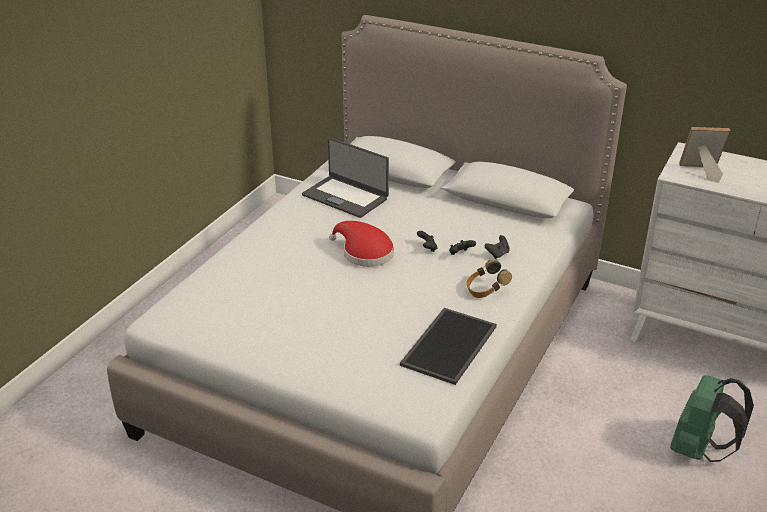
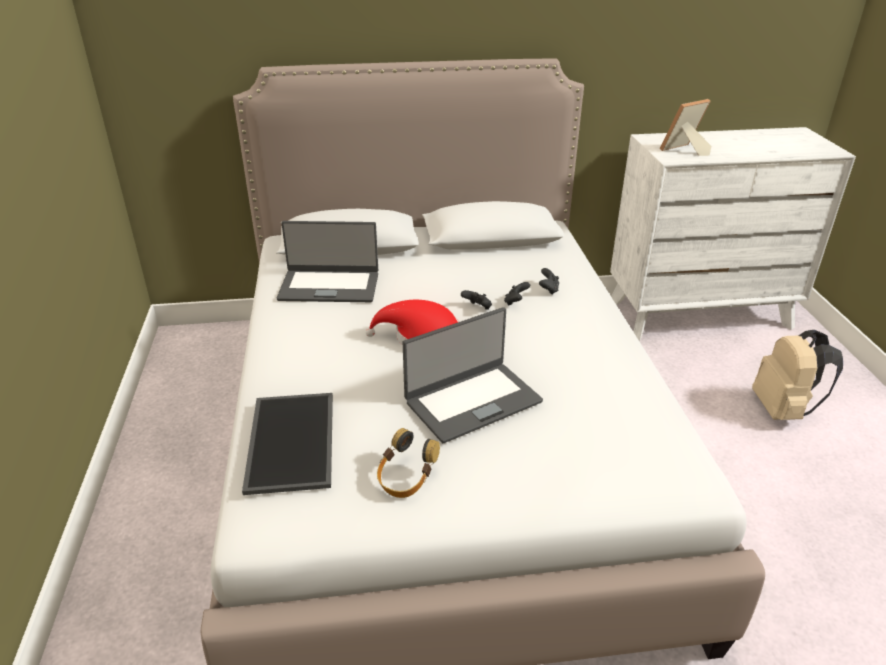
camera: 35 degrees left, 0 degrees up
(345, 305) = (472, 401): none -> laptop
(448, 344) = (622, 397): tray -> tray (289, 440)
(485, 290) = (583, 328): headphones -> headphones (406, 479)
(699, 450) = (783, 410): green backpack -> beige backpack

